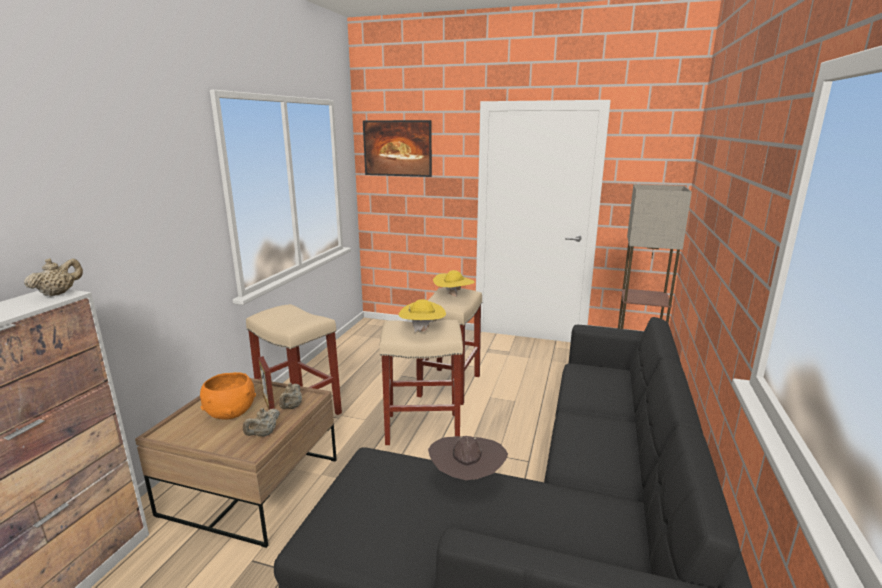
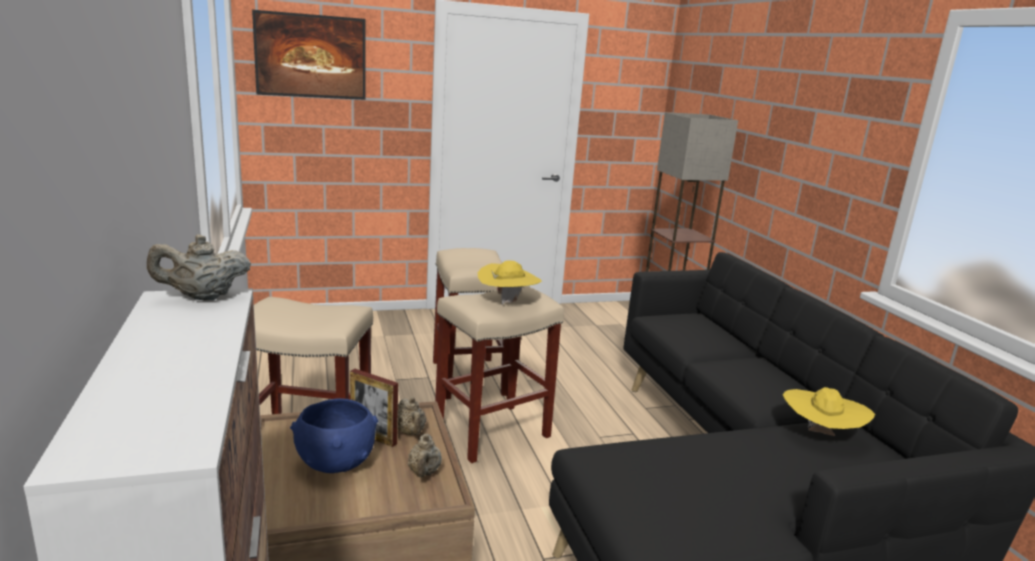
camera: 35 degrees left, 0 degrees up
(58, 293) = (202, 297): beige teapot -> beige teapot turned 105 degrees counterclockwise
(230, 413) = (335, 462): orange bowl -> blue bowl
(453, 297) = (478, 259): yellow hat -> yellow hat (820, 435)
(466, 479) = (705, 444): brown hat -> none

